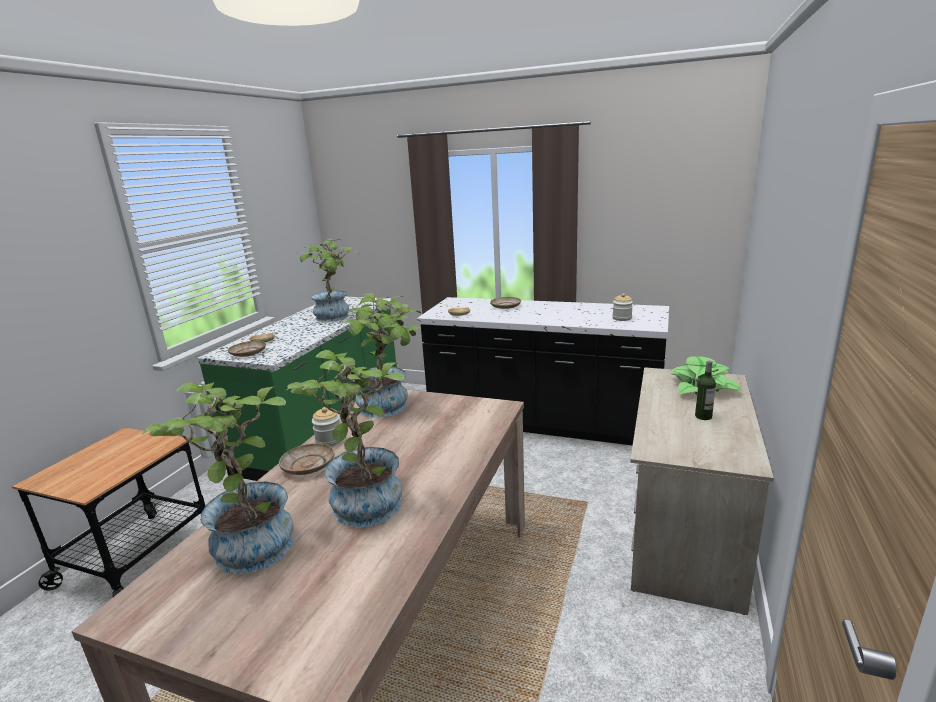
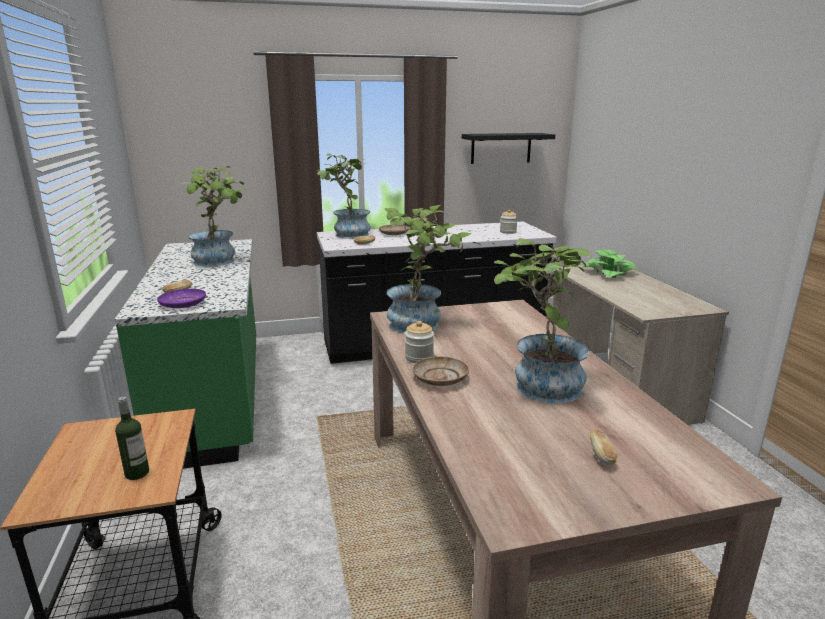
camera: 35 degrees left, 0 degrees up
(248, 353) = (183, 304): beige plate -> purple plate
(249, 541) = (508, 438): potted plant -> potted plant (347, 234)
(278, 592) = (602, 455): none -> bread
(651, 220) = (501, 148): none -> black shelf
(703, 416) = (639, 289): bottle -> bottle (137, 473)

